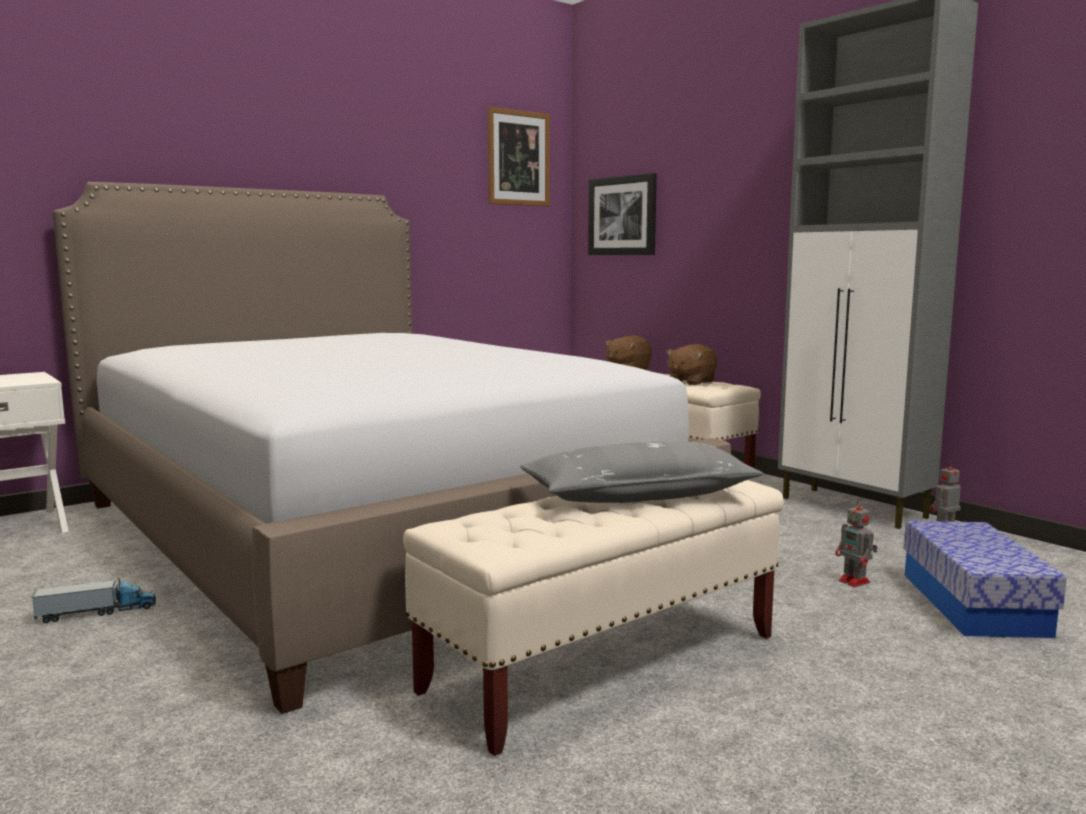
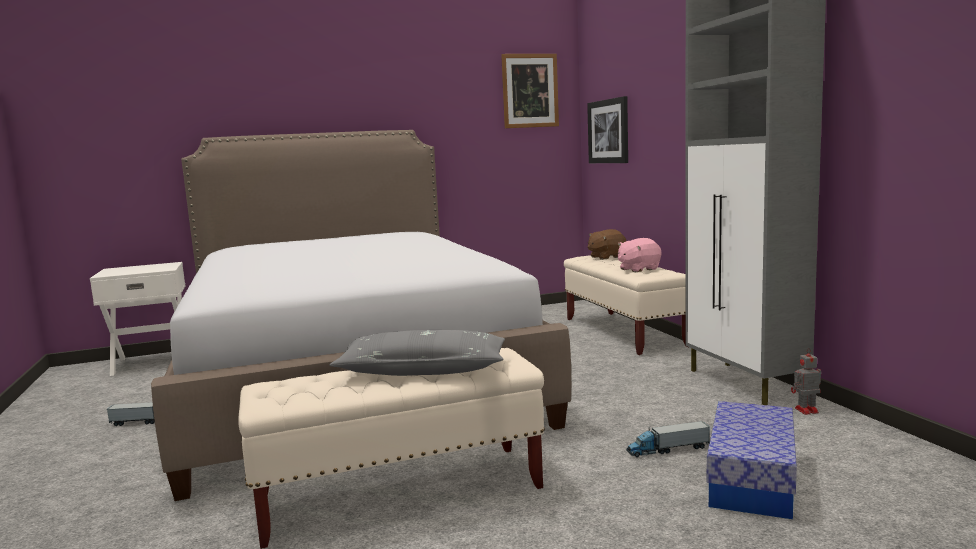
camera: 20 degrees right, 0 degrees up
(690, 382) = (638, 269): brown plush toy -> pink plush toy
(855, 582) = (667, 449): toy robot -> toy truck

